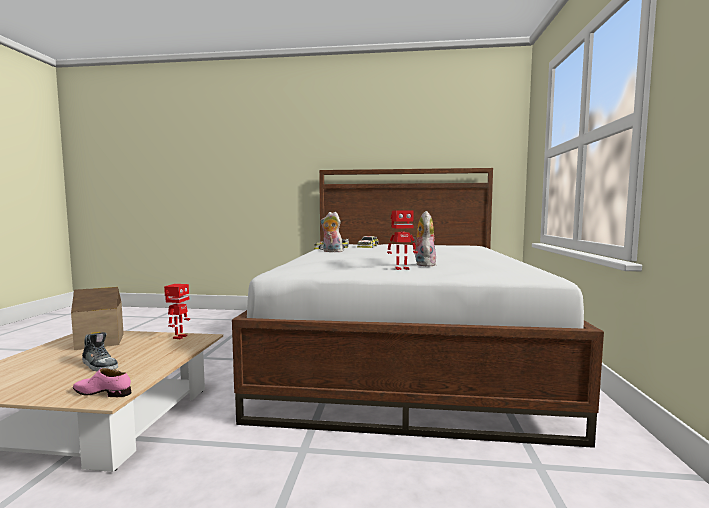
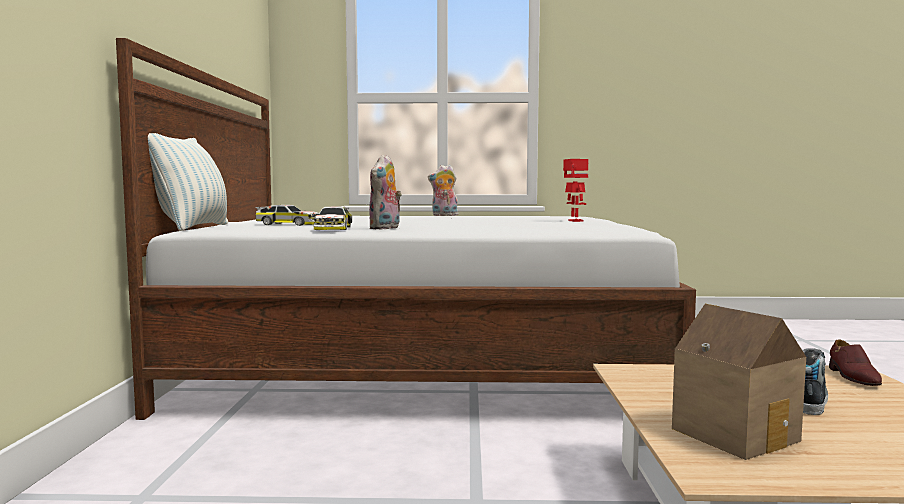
camera: 95 degrees left, 0 degrees up
(102, 392) = (852, 377): pink shoe -> brown shoe
(179, 337) = (637, 384): toy robot -> none
(356, 243) = (191, 227): none -> pillow
(423, 264) = (533, 220): plush toy -> plush toy (444, 215)

